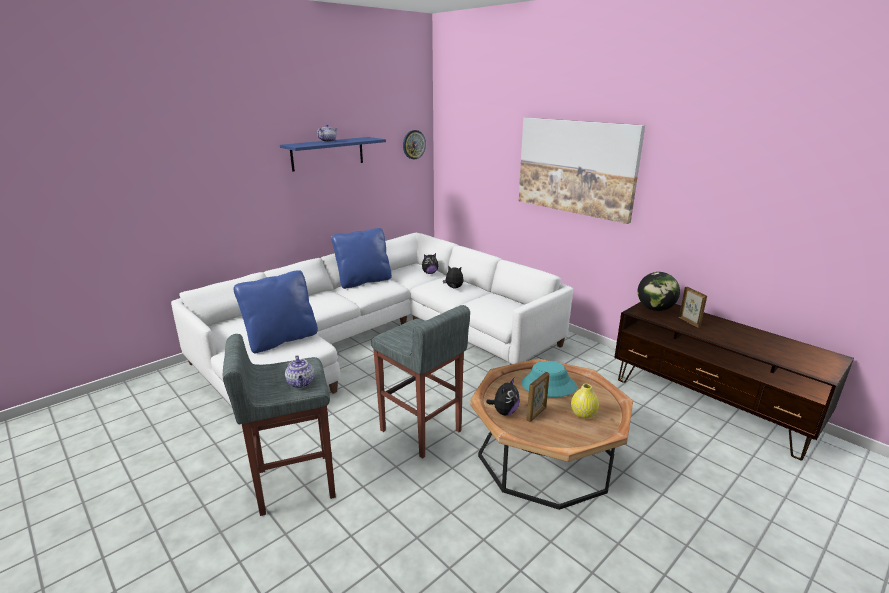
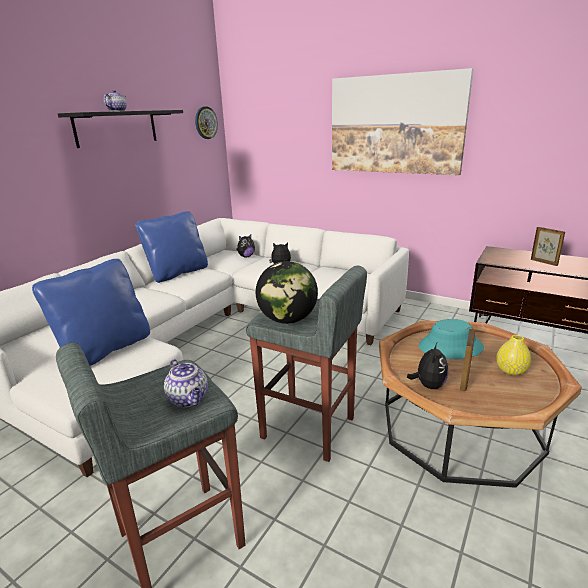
camera: 15 degrees left, 0 degrees up
(327, 153) = (116, 128): blue shelf -> black shelf
(655, 309) = (502, 255): globe -> globe (288, 320)

